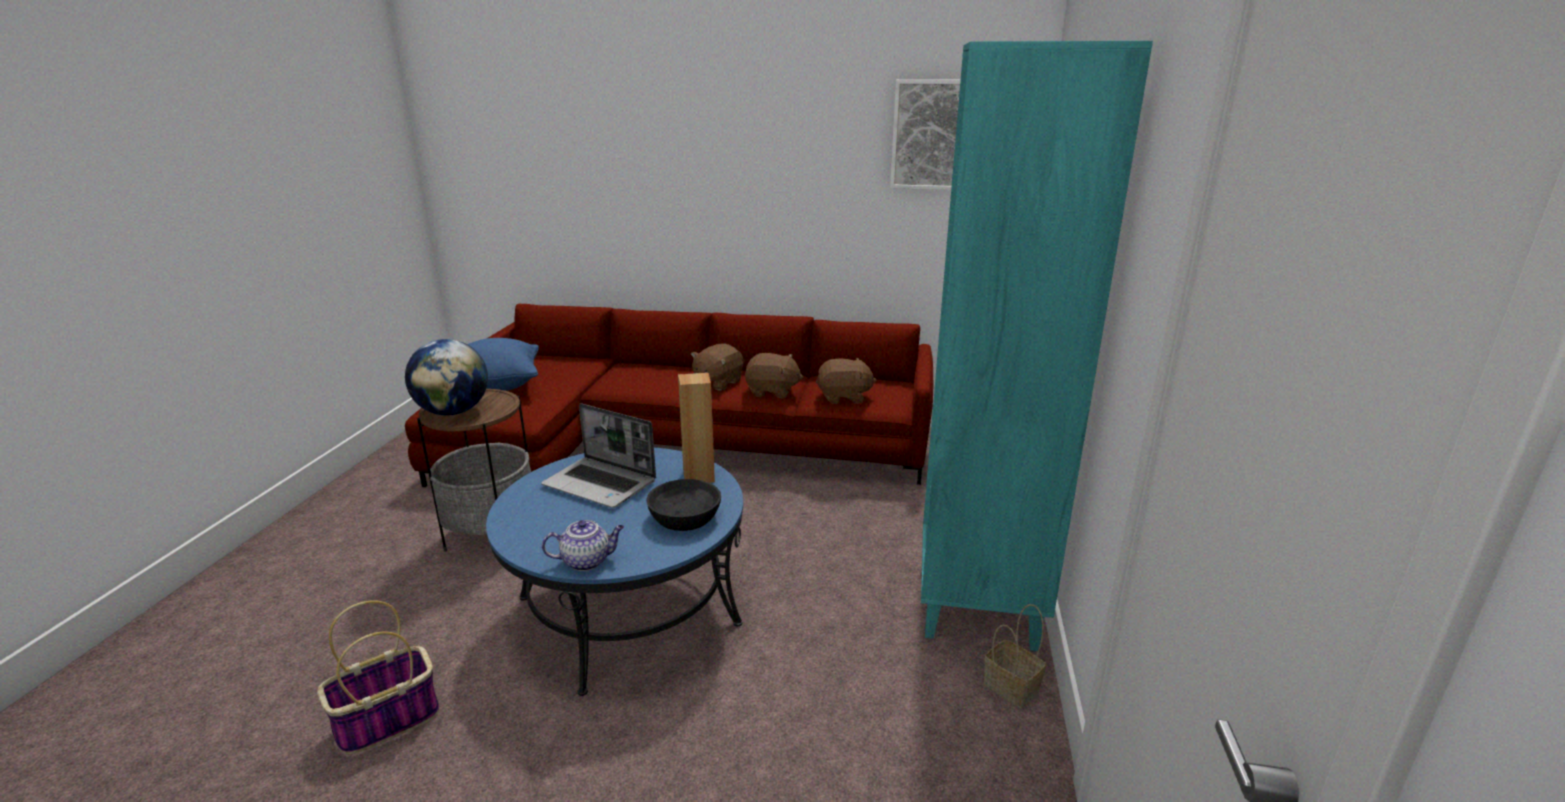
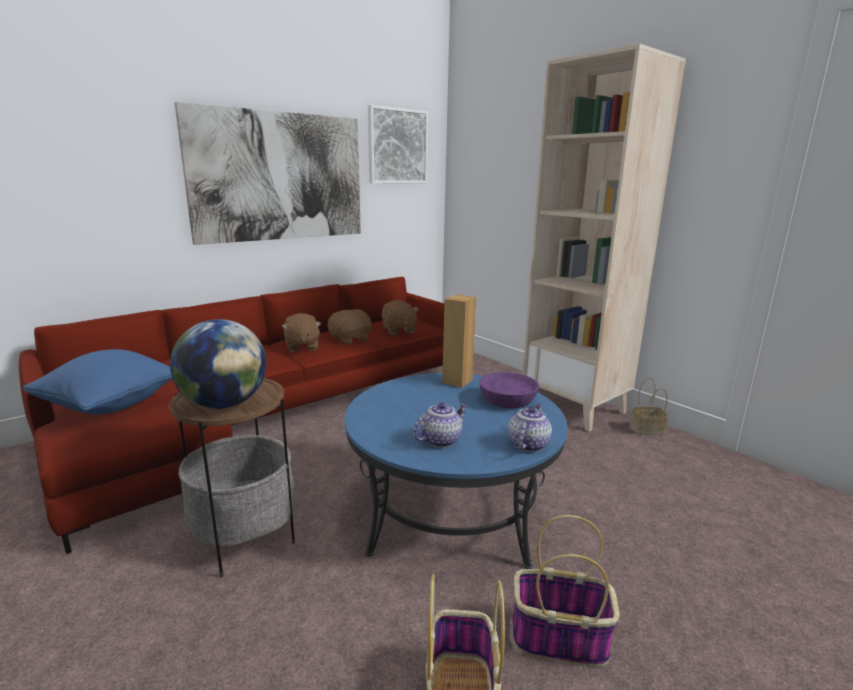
camera: 50 degrees left, 5 degrees down
(494, 748) = (558, 638): none -> basket
(550, 518) = (441, 440): none -> teapot
(601, 484) = (416, 409): laptop -> none
(686, 517) = (508, 399): black bowl -> purple bowl
(760, 177) = (279, 177): none -> picture
(844, 397) = (398, 330): brown plush toy -> brown plush toy turned 120 degrees clockwise
(979, 603) = (575, 408): turquoise bookcase -> beige bookcase

